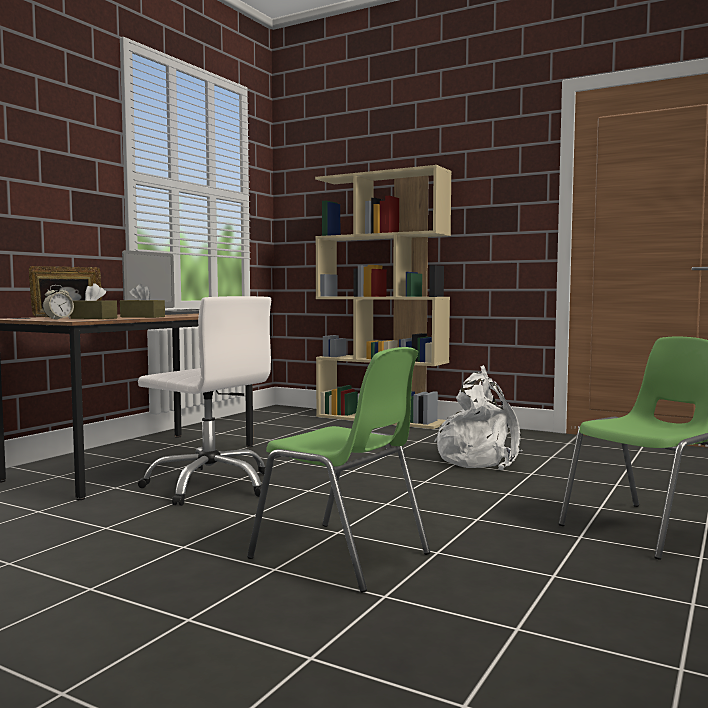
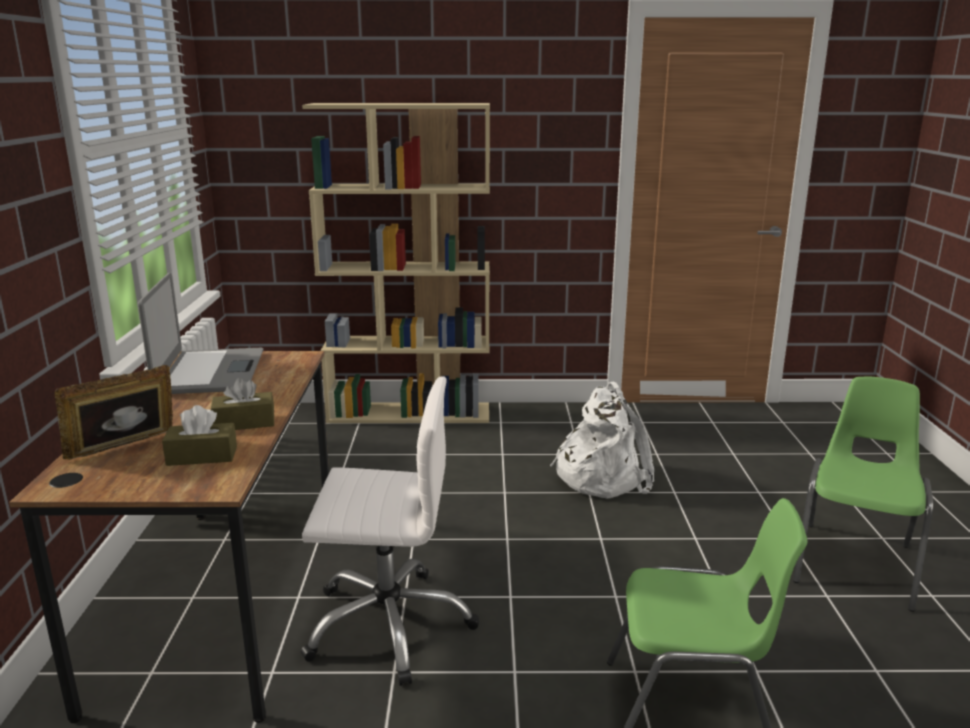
camera: 30 degrees left, 15 degrees up
(58, 319) = (166, 480): alarm clock -> none

